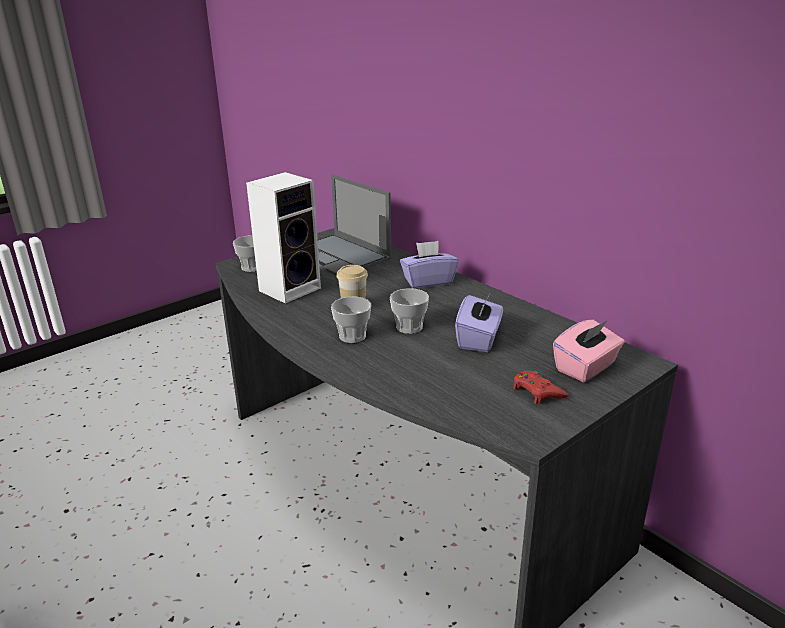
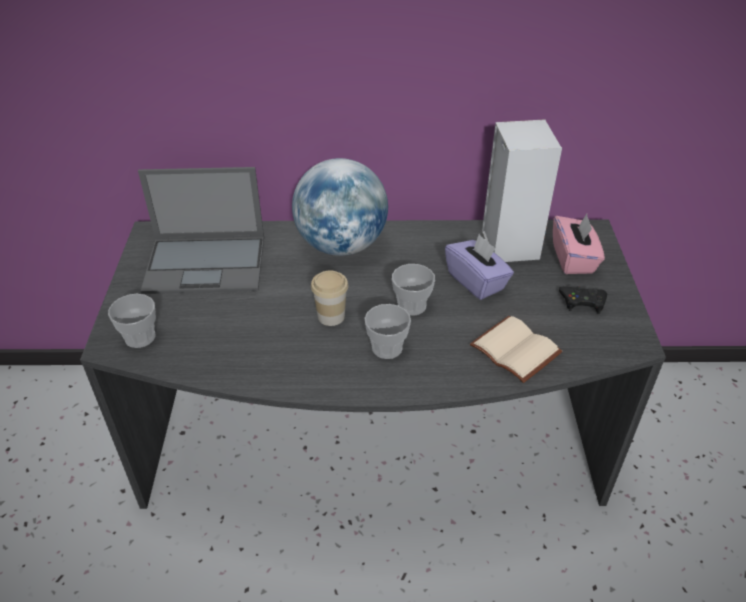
camera: 50 degrees left, 15 degrees up
(291, 288) = (234, 335): speaker -> speaker (508, 243)
(428, 281) = (341, 245): purple tissue box -> globe
(429, 384) = (517, 349): none -> beige book
(537, 391) = (582, 302): red game controller -> black game controller

